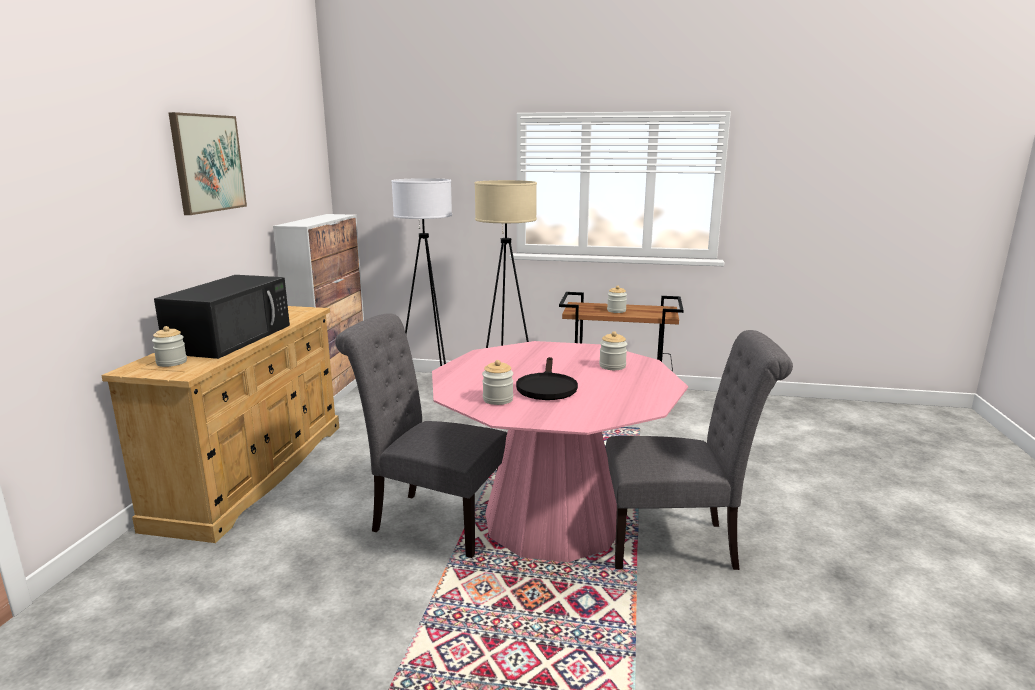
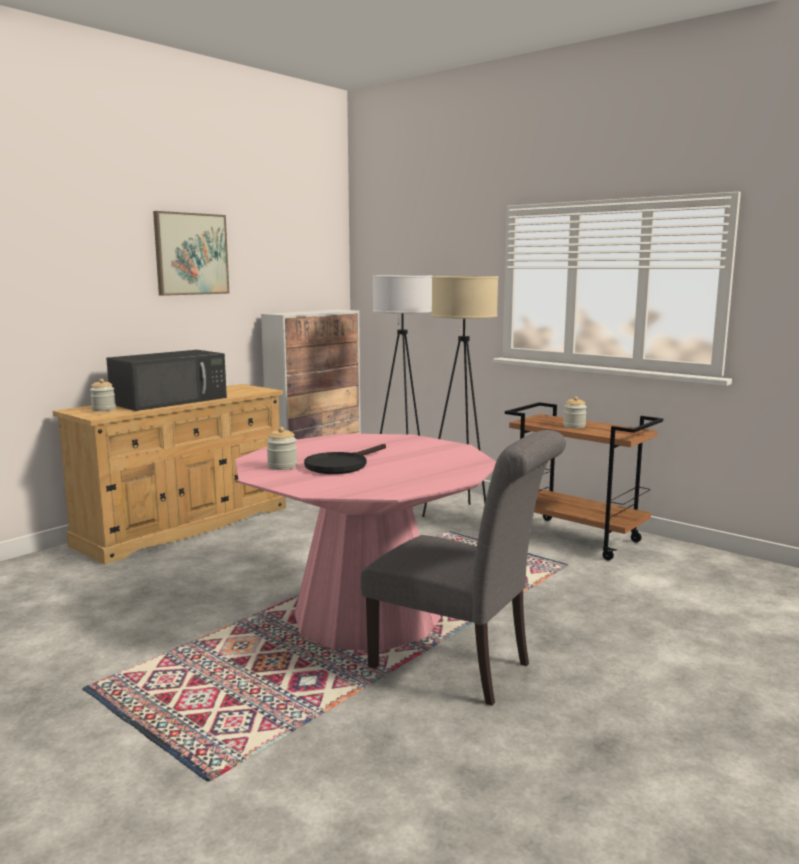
camera: 30 degrees right, 5 degrees down
(431, 521) = (266, 590): grey chair -> none
(612, 366) = (438, 461): jar -> none

